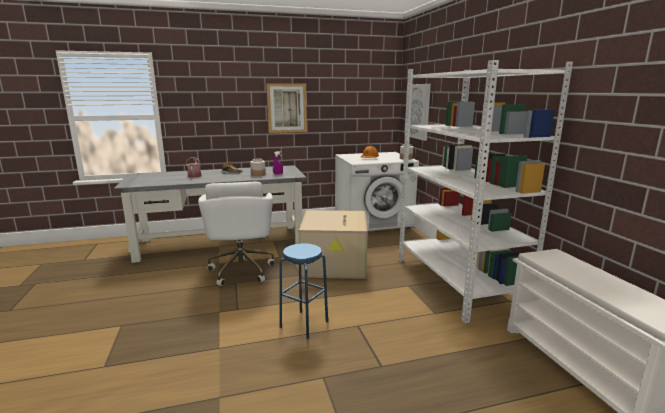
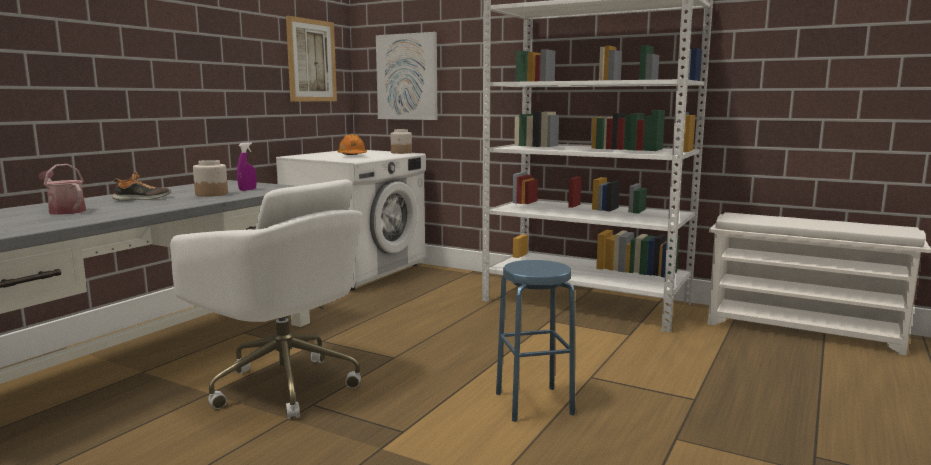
camera: 45 degrees left, 5 degrees down
(287, 108) = (191, 66): picture -> picture (311, 60)
(335, 264) = (415, 329): cardboard box -> none

